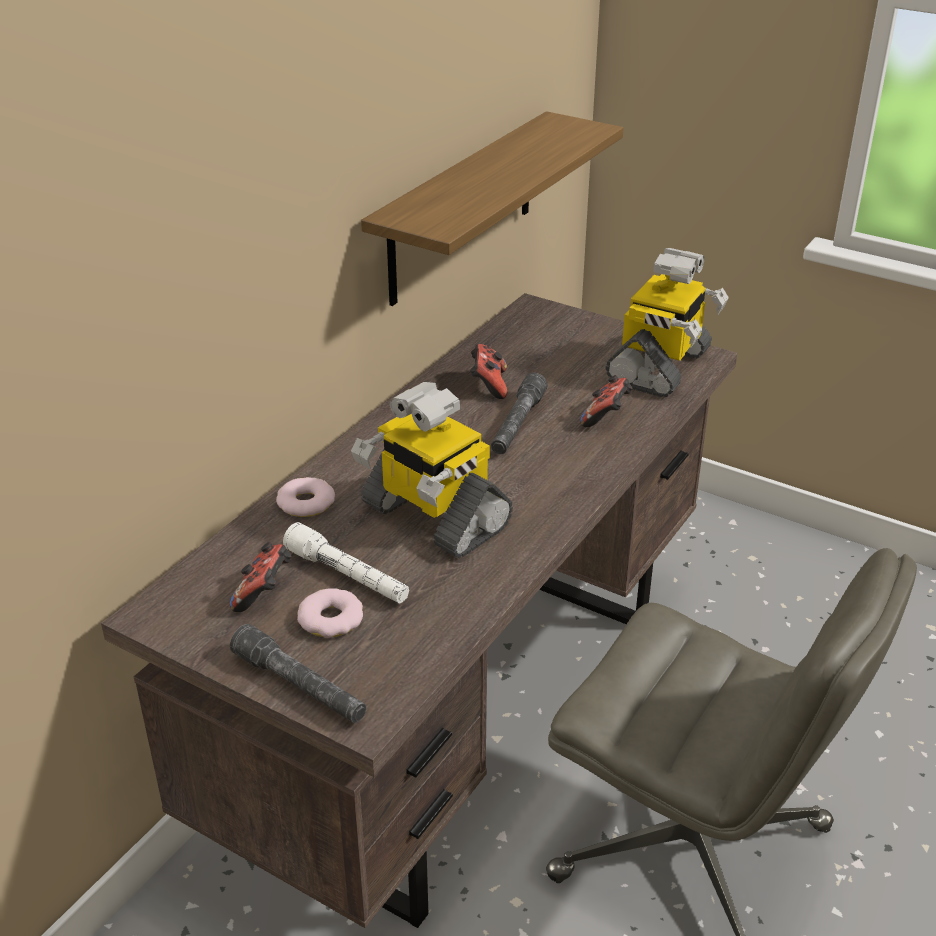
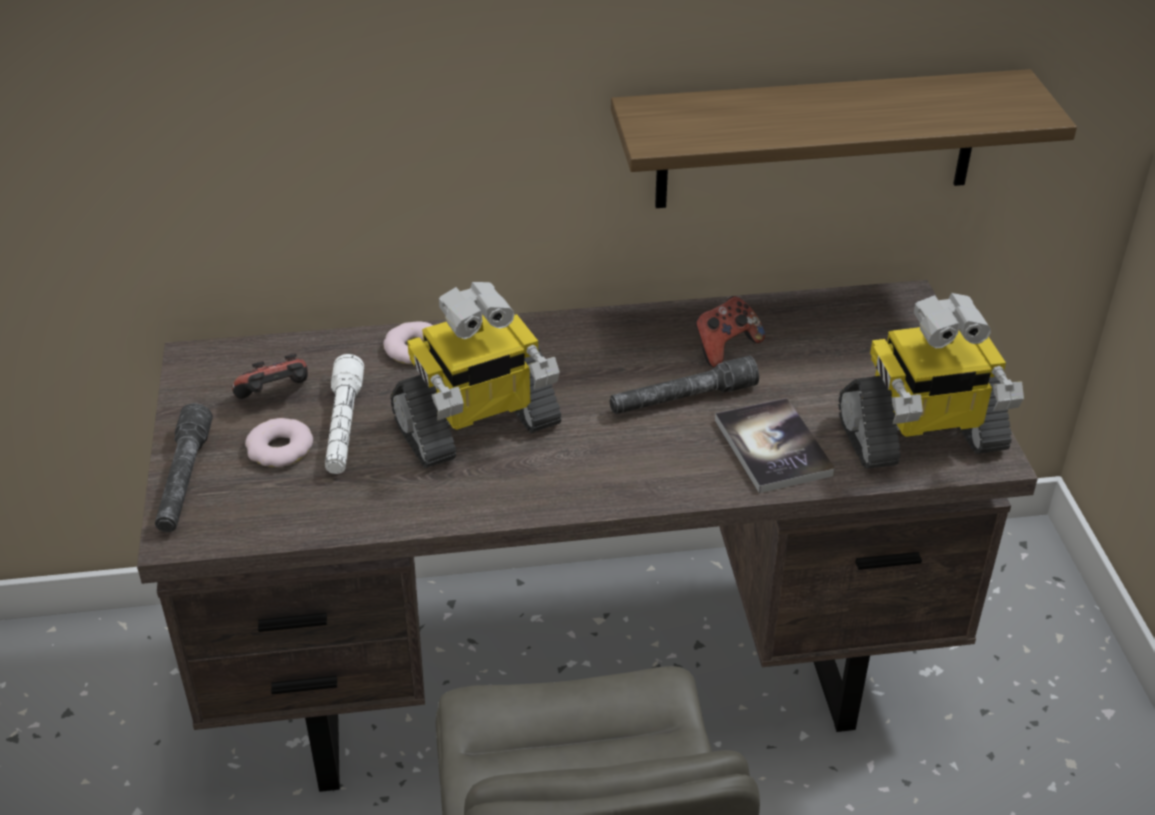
camera: 50 degrees right, 5 degrees up
(433, 517) = (477, 427): toy robot -> toy robot turned 120 degrees counterclockwise
(606, 417) = (773, 447): game controller -> book

